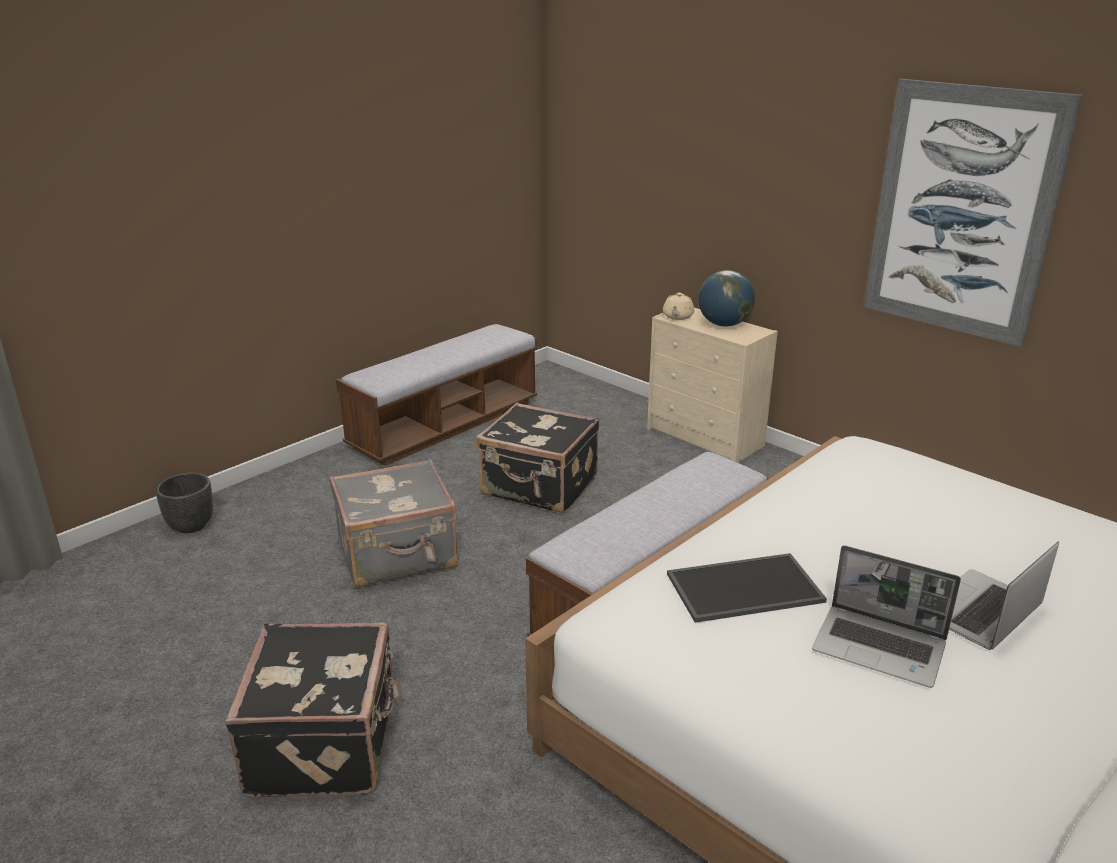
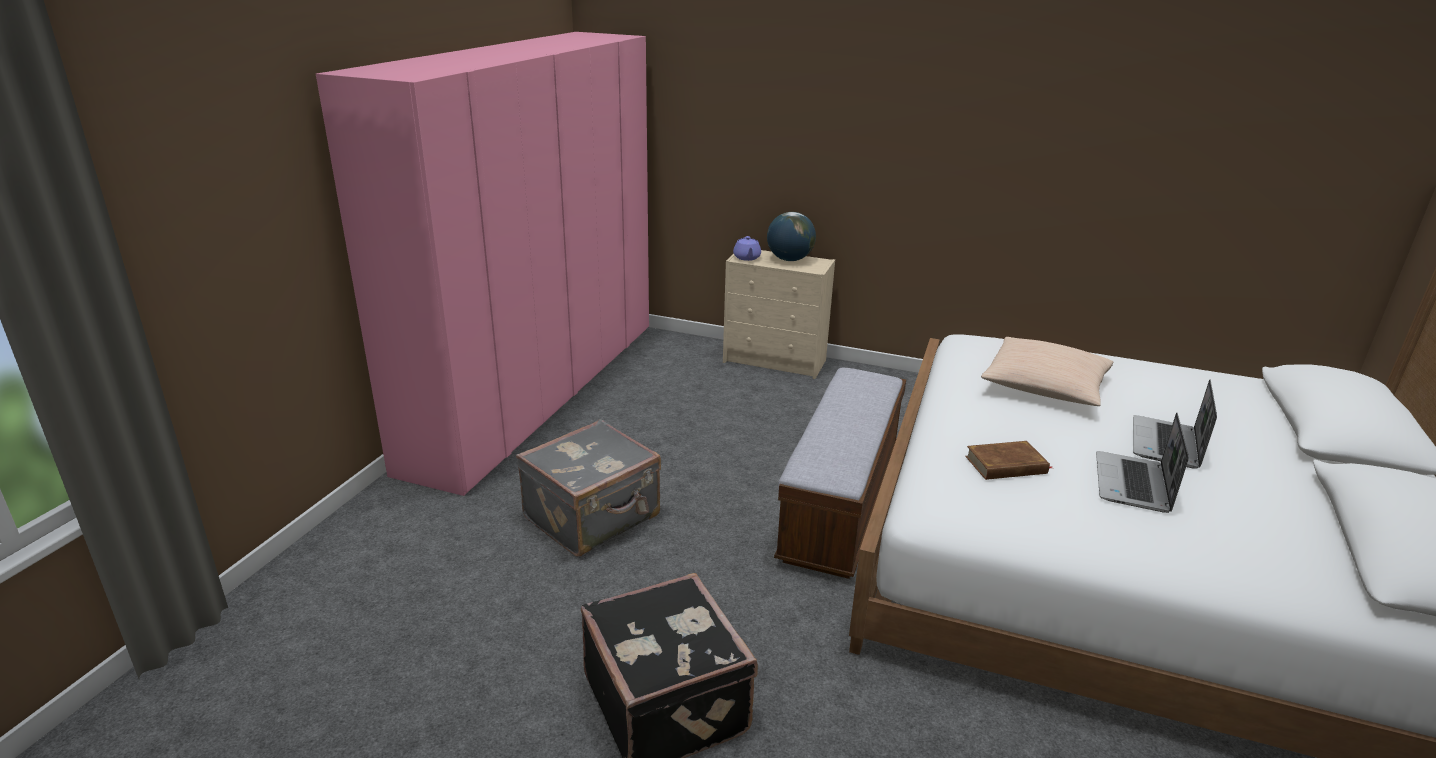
camera: 25 degrees left, 0 degrees up
(191, 526) = (351, 539): black planter -> none
(445, 425) = (540, 390): bench -> pink wardrobe
(539, 487) = (672, 430): black suitcase -> none
(677, 317) = (747, 258): beige teapot -> purple teapot
(744, 589) = (1006, 465): tray -> brown book
(880, 647) = (1133, 484): laptop -> laptop turned 105 degrees clockwise
(893, 513) = (1044, 386): none -> beige pillow
(961, 212) = (994, 145): picture -> none

